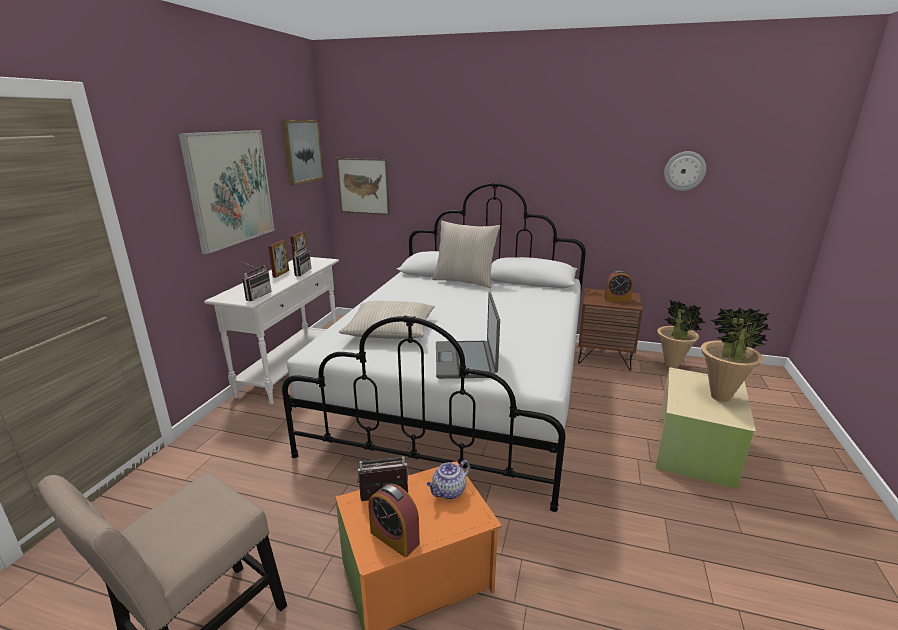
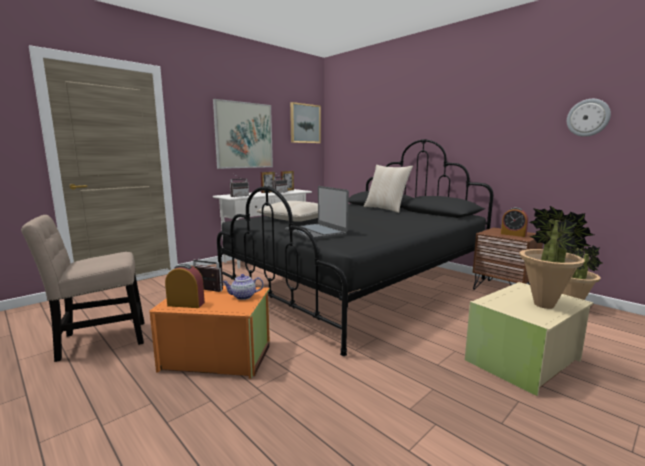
camera: 30 degrees right, 10 degrees down
(363, 186) = (343, 148): picture -> none
(394, 538) = (186, 304): alarm clock -> alarm clock turned 120 degrees clockwise
(462, 390) = (358, 285): white bed -> black bed
(465, 360) = (316, 233): laptop -> laptop turned 60 degrees counterclockwise

